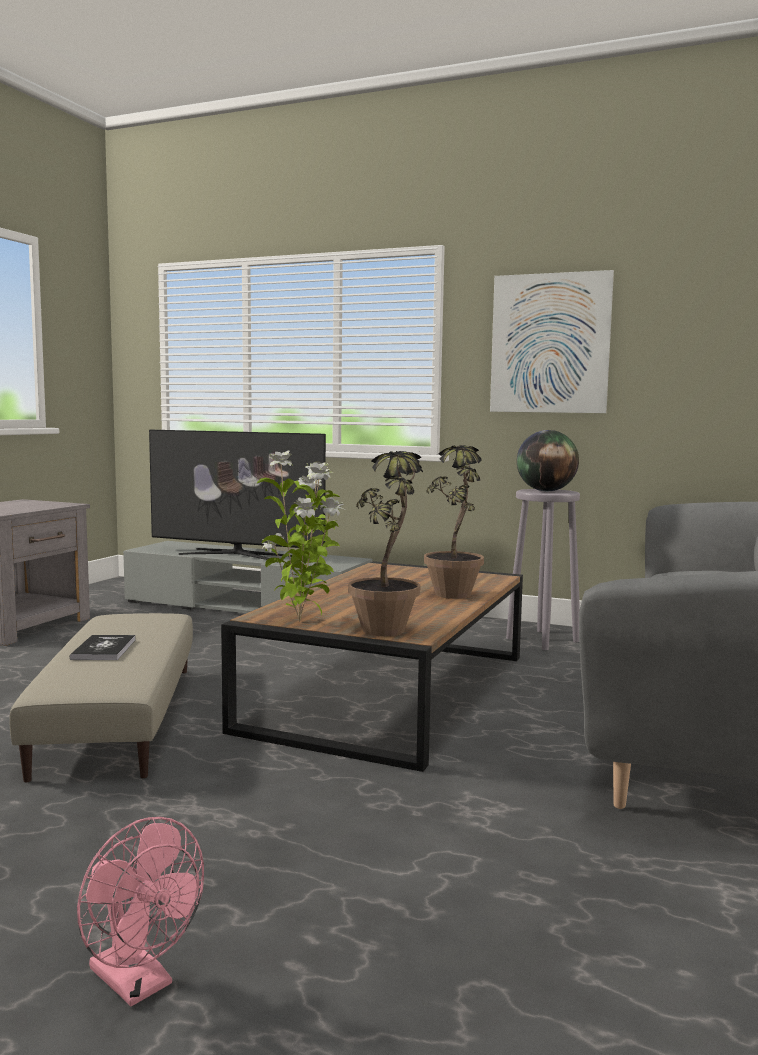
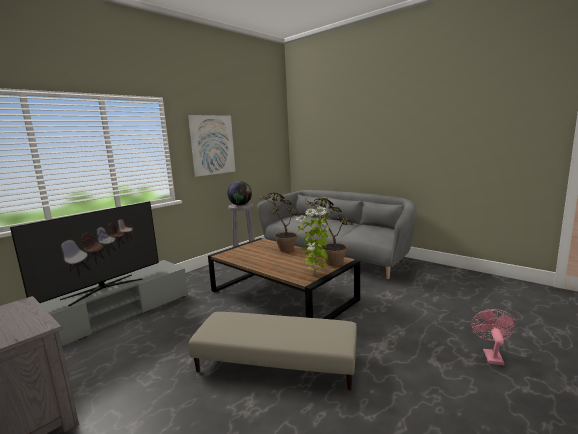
camera: 70 degrees left, 5 degrees up
(104, 649) = (278, 332): book -> none
(139, 983) = (491, 355): pink fan -> pink fan turned 45 degrees counterclockwise

